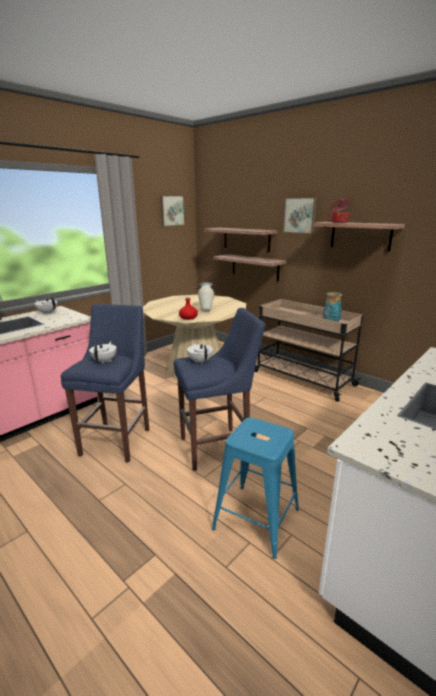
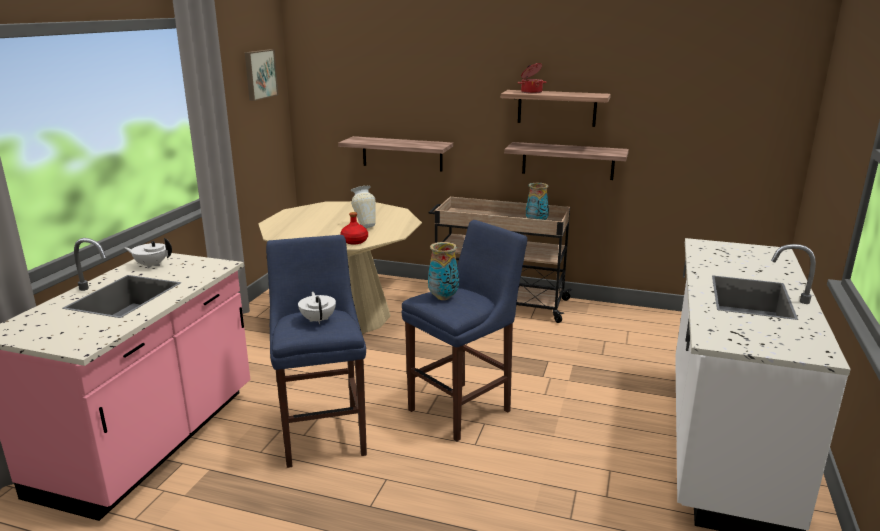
camera: 25 degrees left, 0 degrees up
(200, 361) = (443, 297): white teapot -> vase
(246, 239) = (385, 113): shelf -> shelf (568, 161)
(257, 518) = (566, 467): blue stool -> none
(300, 215) = (470, 81): picture -> none

